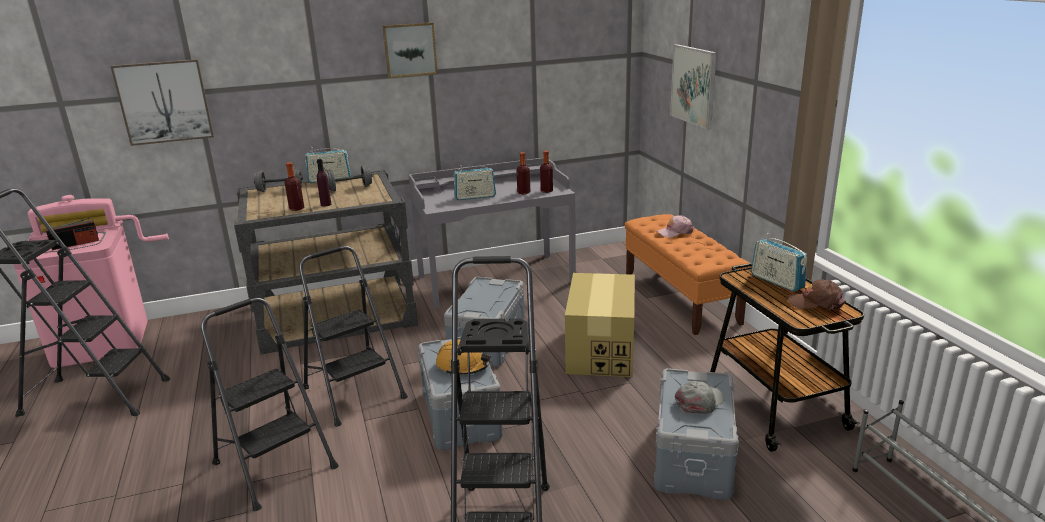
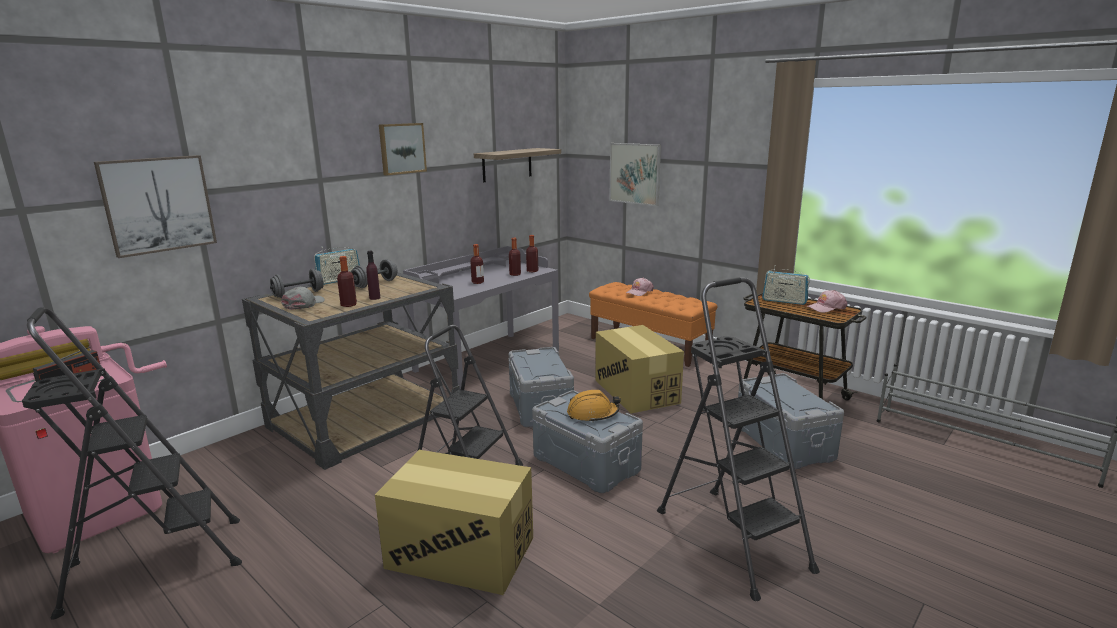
camera: 30 degrees left, 5 degrees down
(273, 462) = (460, 552): black step ladder -> cardboard box
(475, 197) = (477, 282): radio -> bottle
(550, 66) = (507, 164): none -> shelf
(699, 402) = (789, 394): grey cap -> grey cap (304, 304)
(815, 302) = (826, 307): brown cap -> pink cap

